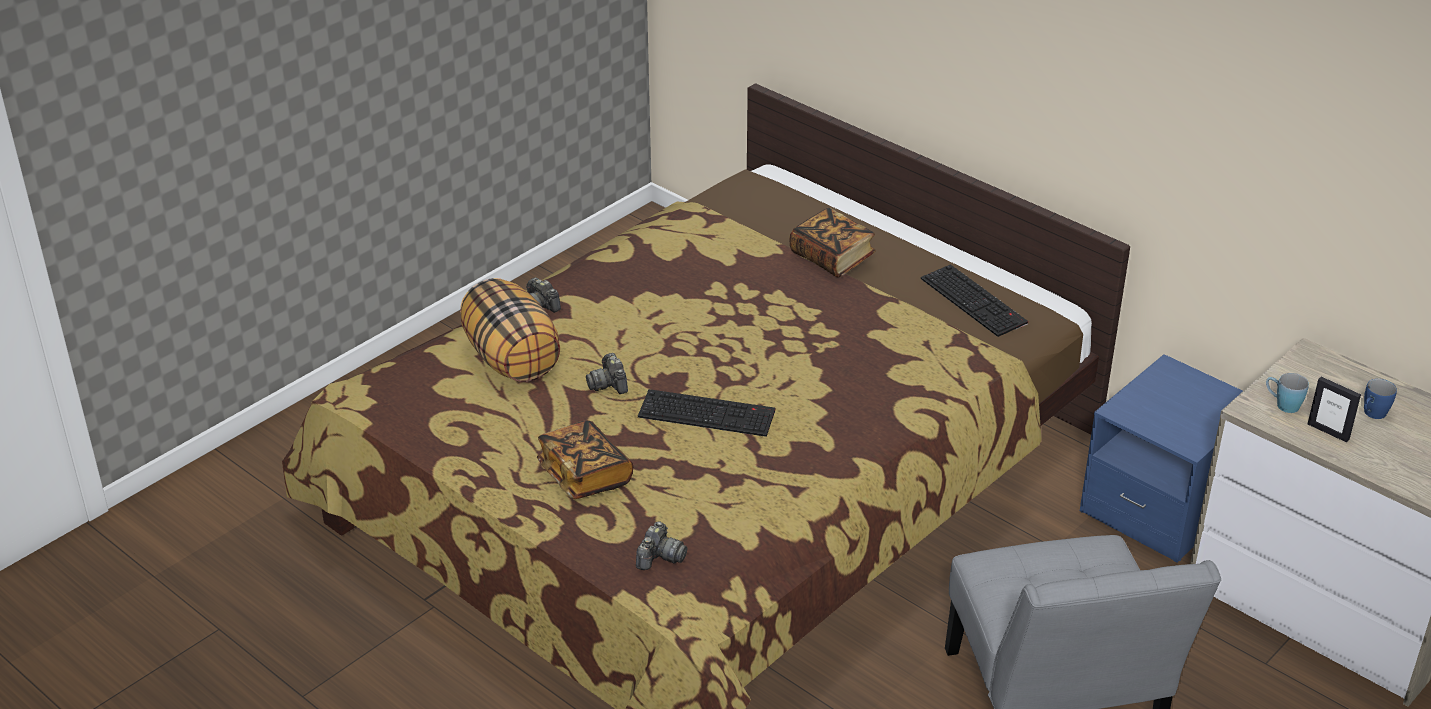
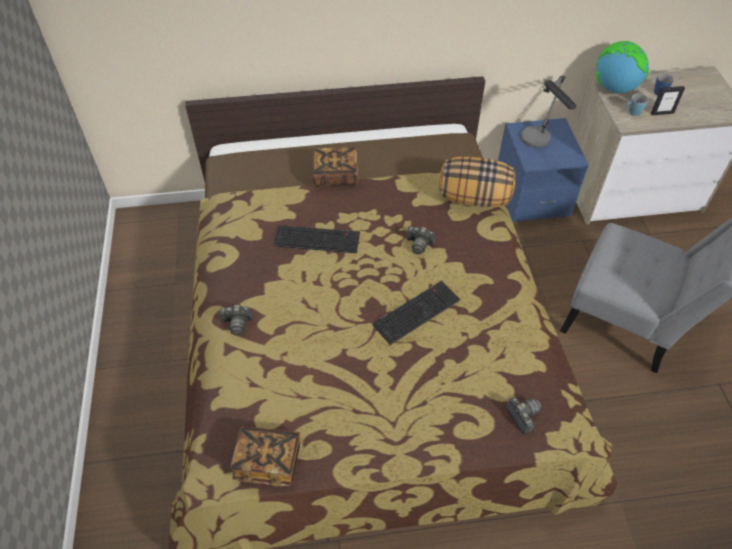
camera: 50 degrees left, 15 degrees up
(513, 359) = (274, 369): pillow -> pillow (474, 198)
(585, 475) = (420, 405): book -> book (268, 461)
(609, 384) = (346, 338): camera -> camera (419, 244)
(975, 301) = (422, 152): keyboard -> keyboard (318, 239)
(1168, 400) = (538, 143): none -> table lamp
(1312, 369) = (614, 88): none -> globe

